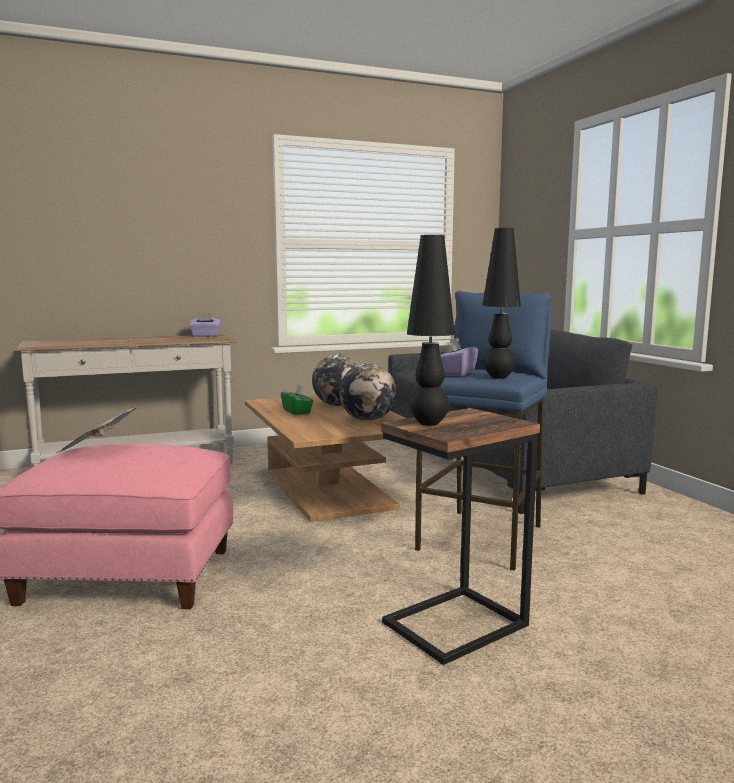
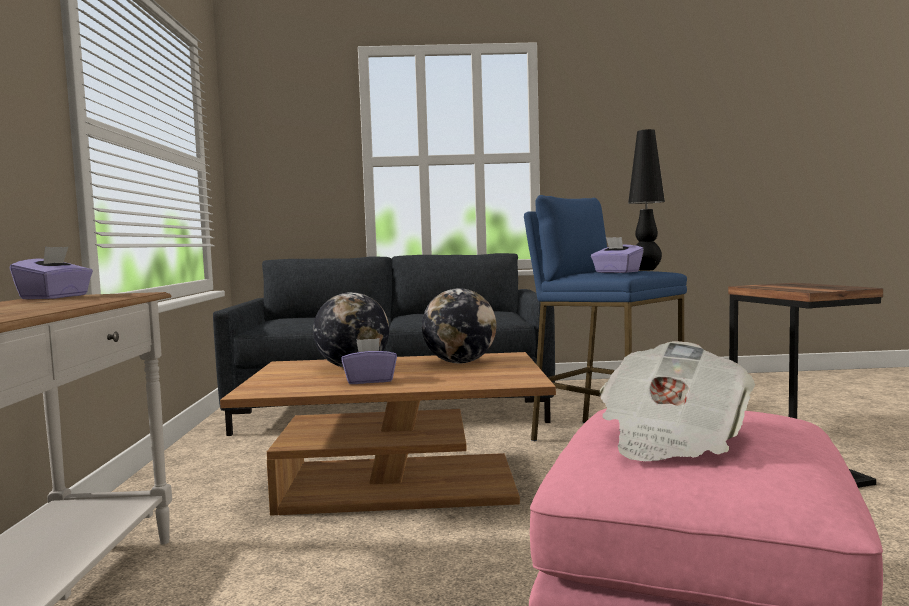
camera: 70 degrees left, 5 degrees down
(297, 412) = (369, 380): green tissue box -> purple tissue box
(428, 423) = (810, 288): black table lamp -> none

